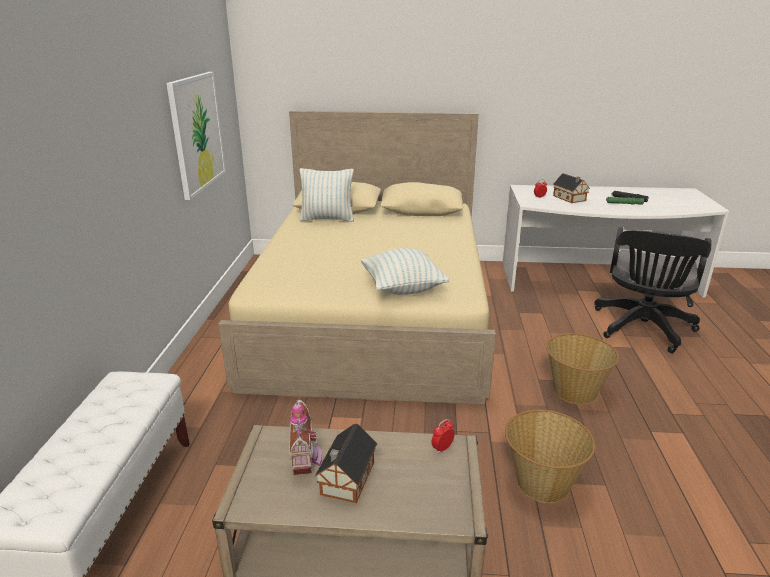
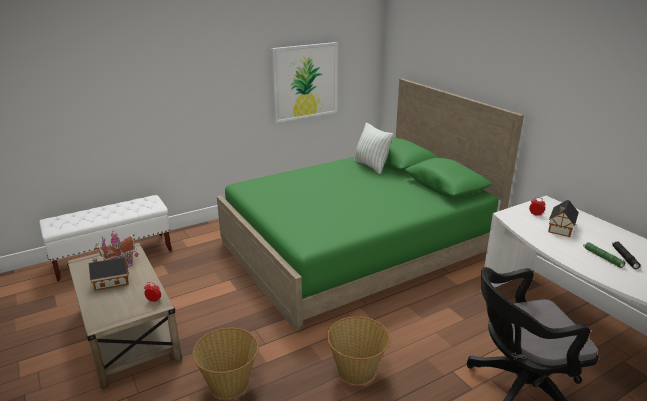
camera: 55 degrees right, 0 degrees up
(373, 314) = (357, 247): beige bed -> green bed
(403, 288) = (294, 222): pillow -> none

